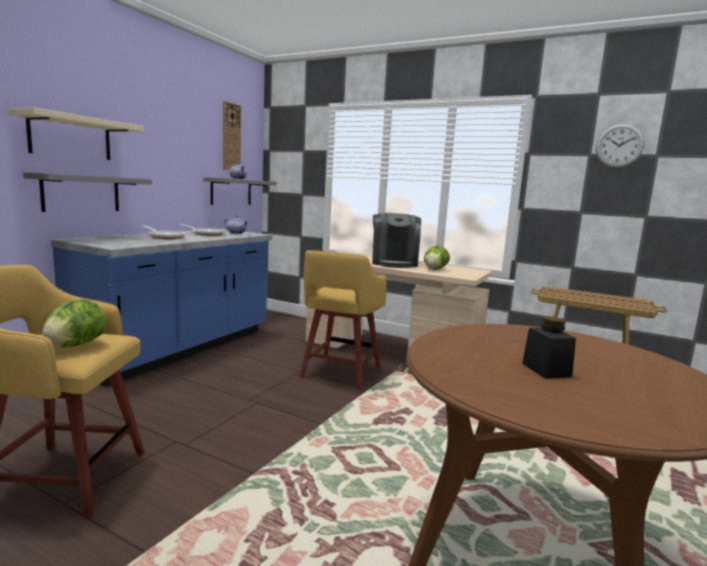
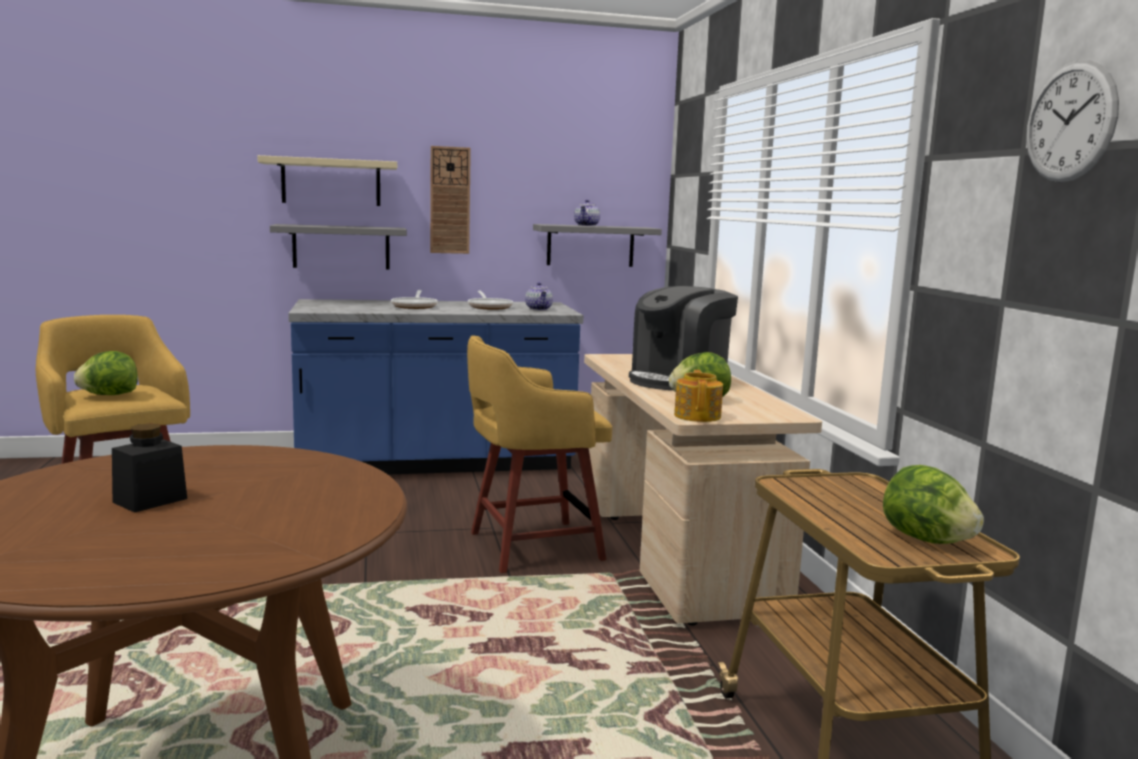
camera: 50 degrees right, 0 degrees up
(231, 137) = (593, 160): wall clock -> wall clock (450, 200)
(464, 276) = (698, 416): none -> teapot
(626, 302) = (926, 540): none -> lettuce

